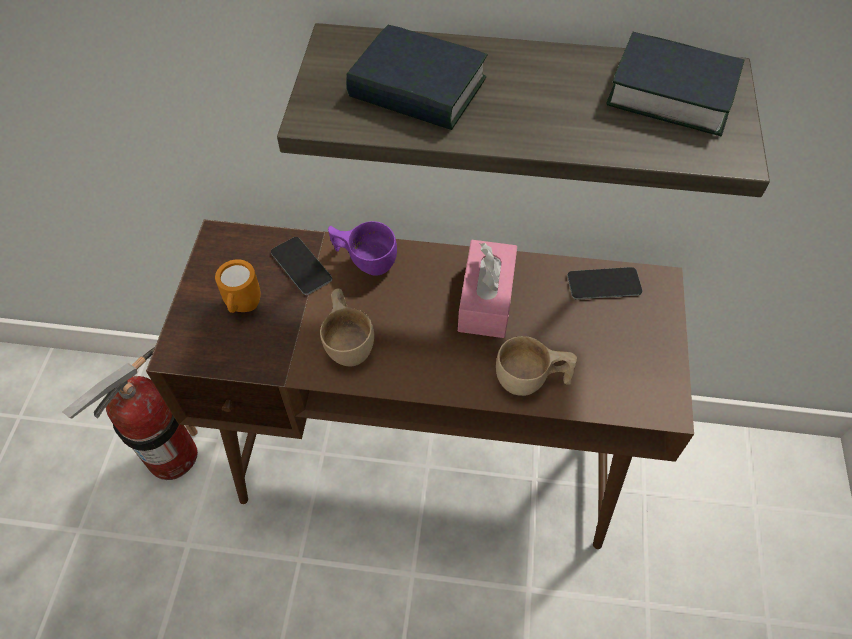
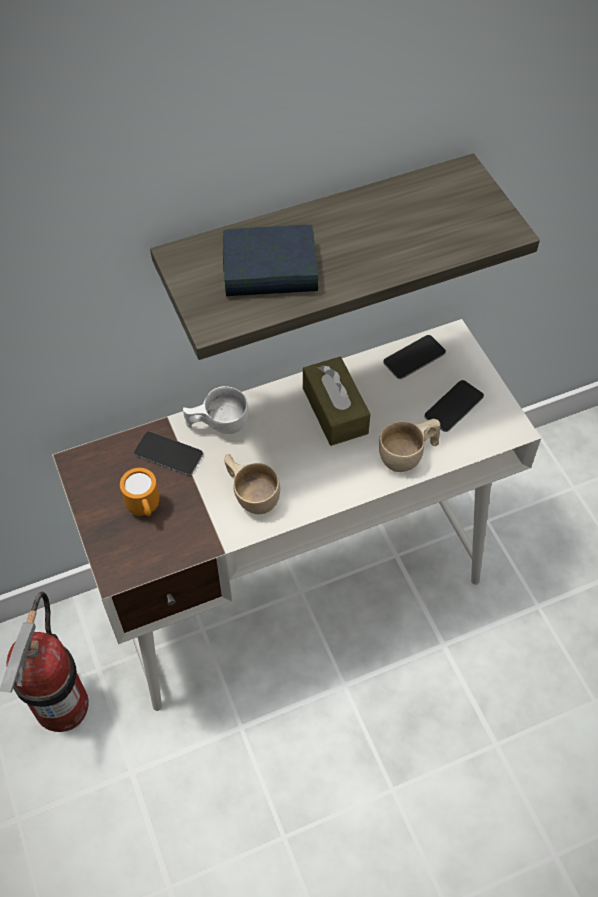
camera: 30 degrees left, 0 degrees up
(364, 260) = (217, 424): purple cup -> white cup
(427, 462) = (300, 588): brown desk -> white desk
(486, 299) = (335, 410): pink tissue box -> brown tissue box
(615, 353) = (454, 406): none -> phone
(671, 93) = (441, 201): book -> none

